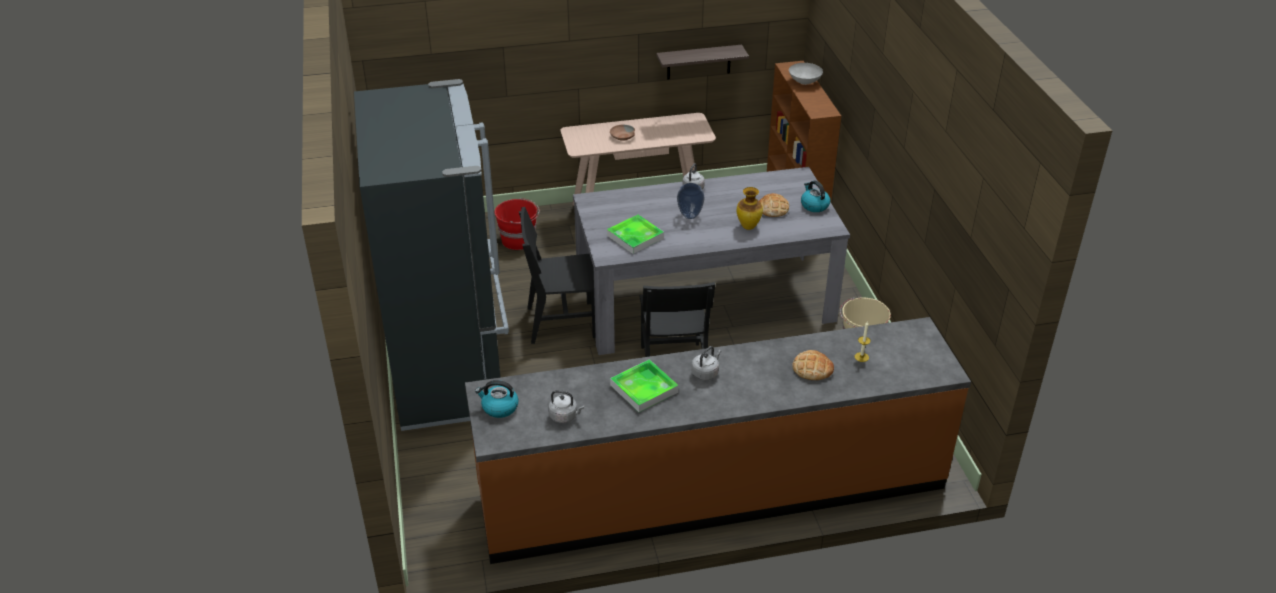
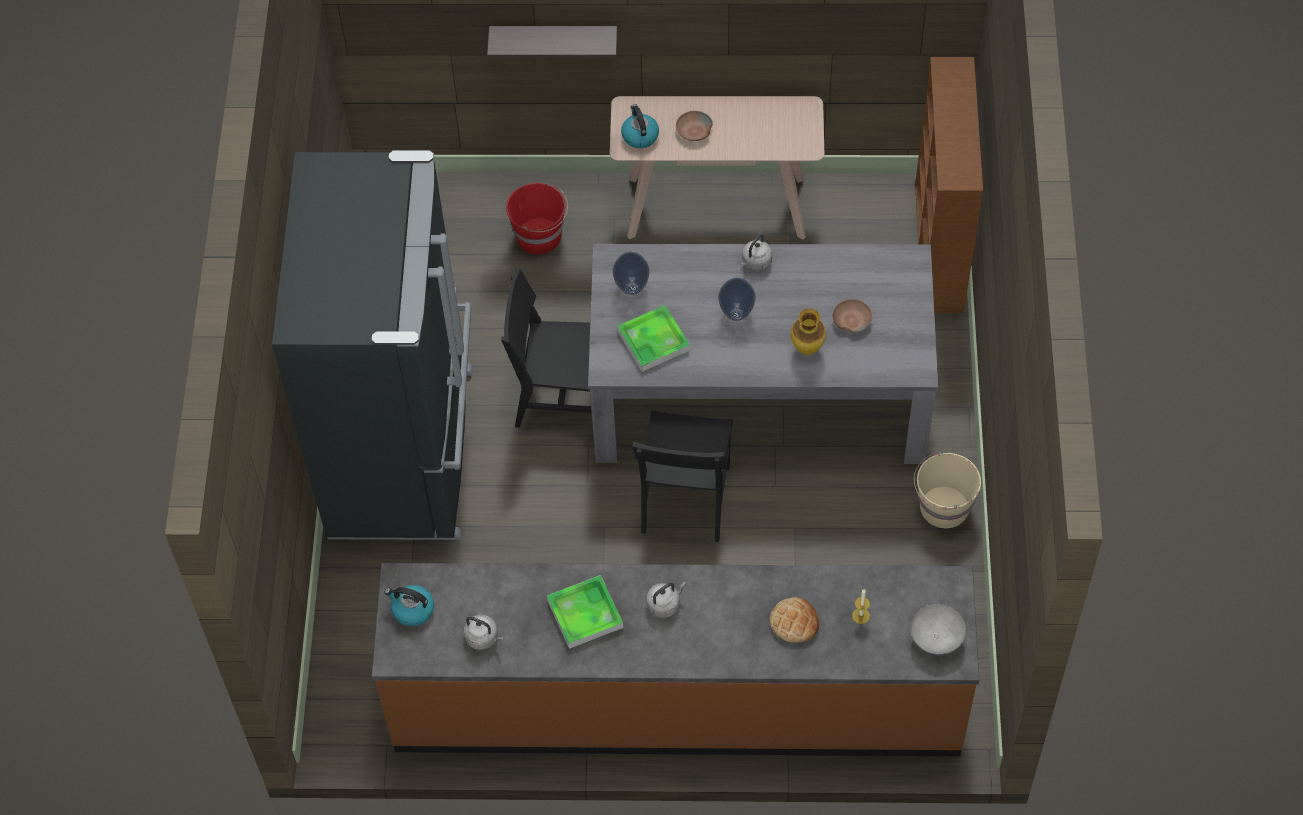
camera: 15 degrees right, 20 degrees up
(608, 212) = (631, 288): none -> vase
(698, 62) = (818, 41): shelf -> shelf (554, 40)
(772, 208) = (851, 320): bread -> brown bowl
(805, 82) = (958, 108): grey bowl -> grey bowl (936, 638)
(814, 205) = (909, 324): kettle -> kettle (639, 135)

